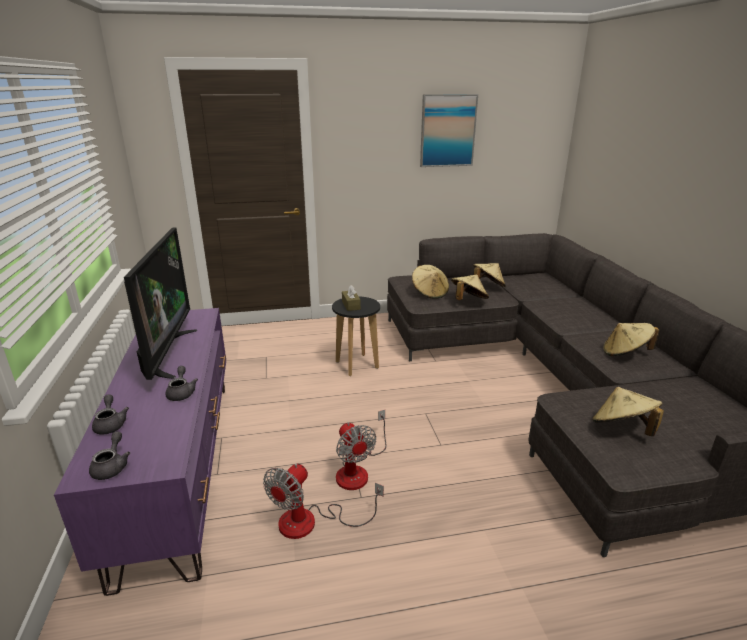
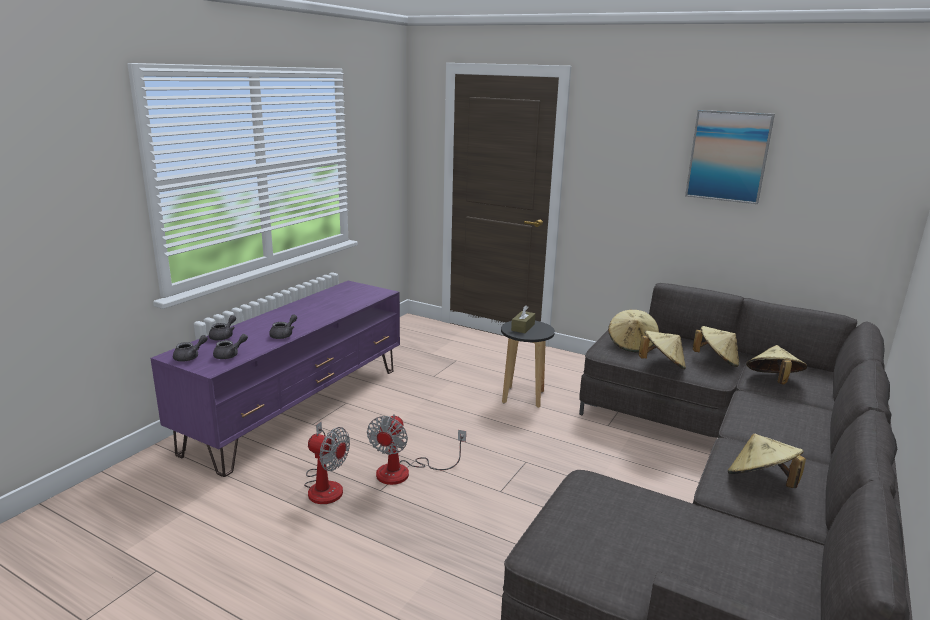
camera: 40 degrees right, 5 degrees down
(159, 441) = (230, 355): none -> grey teapot
(167, 353) = (316, 309): television -> none
(311, 522) = (325, 485): fan -> fan turned 135 degrees counterclockwise
(622, 428) = (601, 529): beige hat -> beige hat (772, 381)

